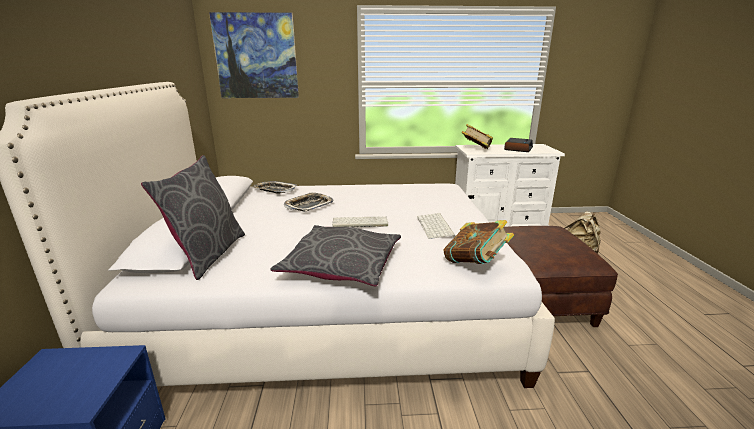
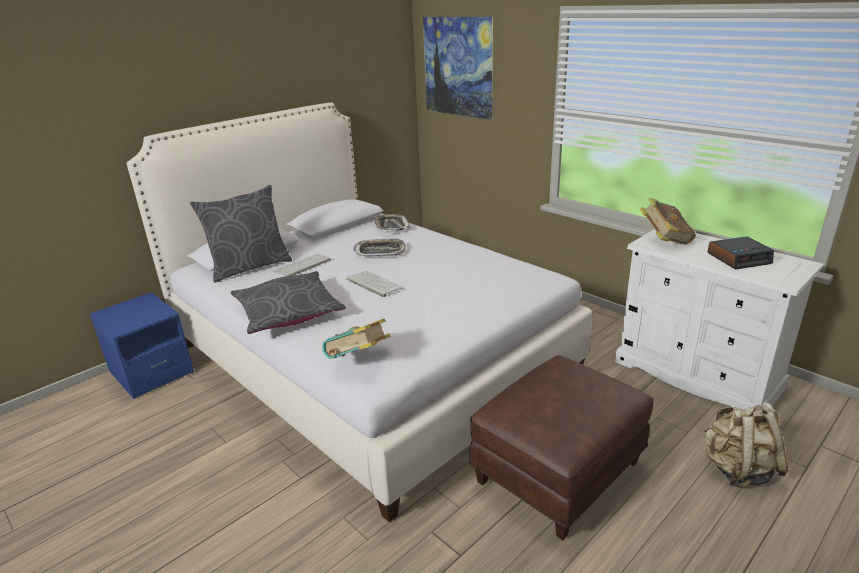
camera: 50 degrees right, 5 degrees up
(436, 226) = (413, 316): keyboard -> keyboard (302, 266)

